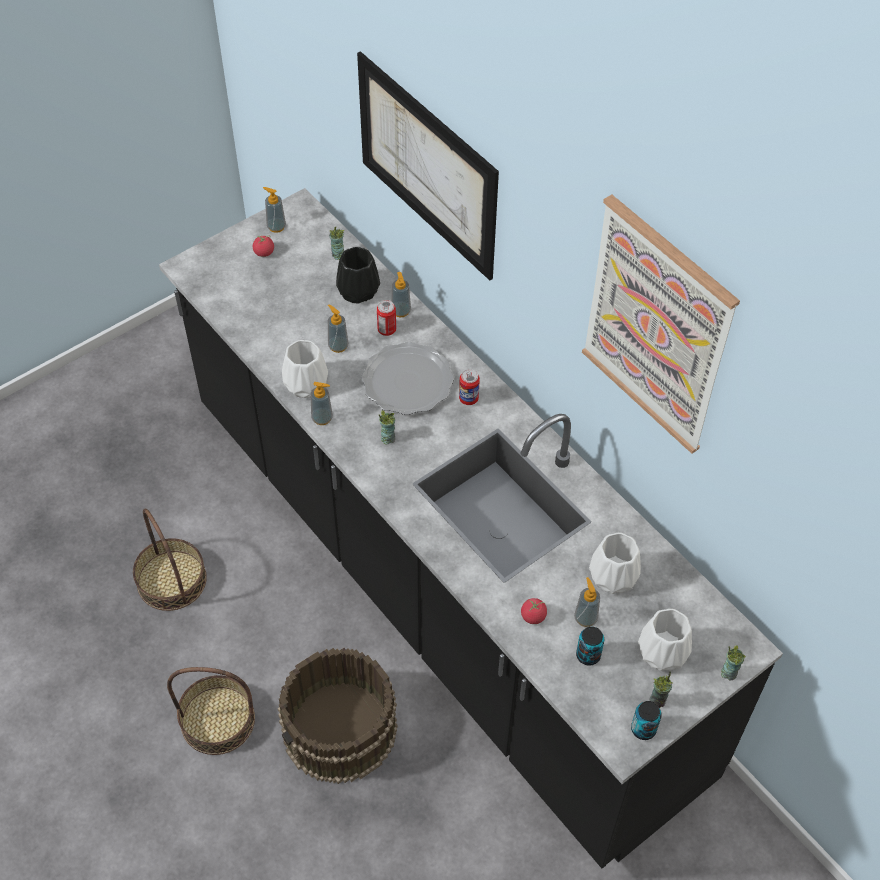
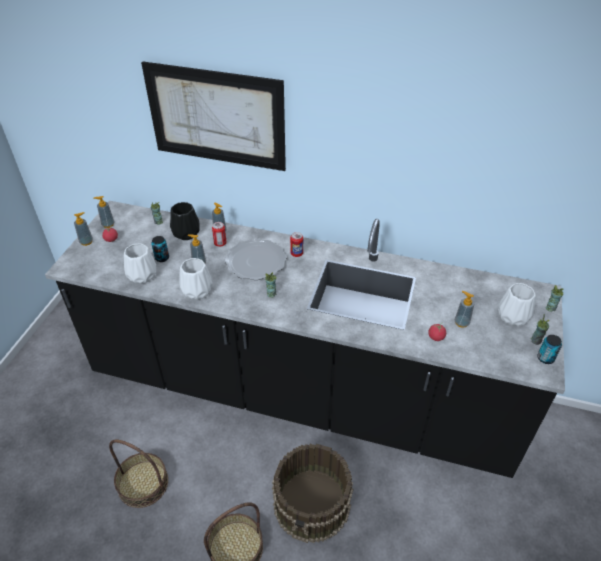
camera: 35 degrees left, 10 degrees down
(322, 418) = (223, 303): soap dispenser -> soap dispenser (86, 242)
(588, 655) = (482, 339): can -> can (162, 258)
(613, 575) = (452, 295): white vase -> white vase (141, 275)
(657, 326) = (438, 115): picture -> none

